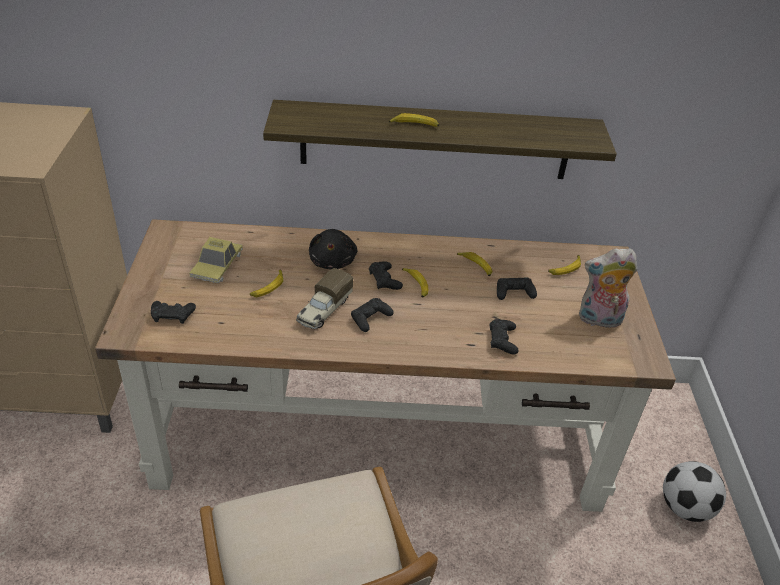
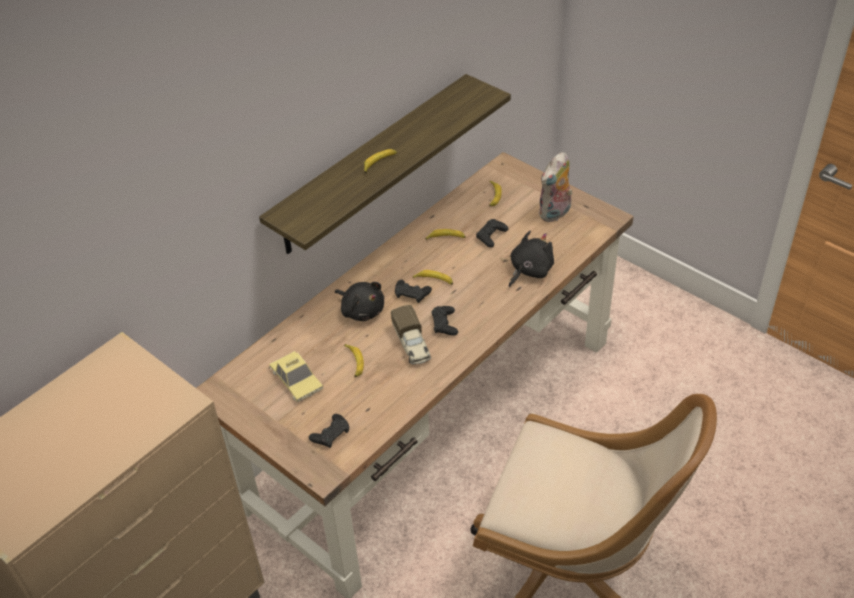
camera: 45 degrees left, 5 degrees up
(502, 340) = (529, 270): black game controller -> black plush toy
(684, 508) = (638, 301): football -> none

